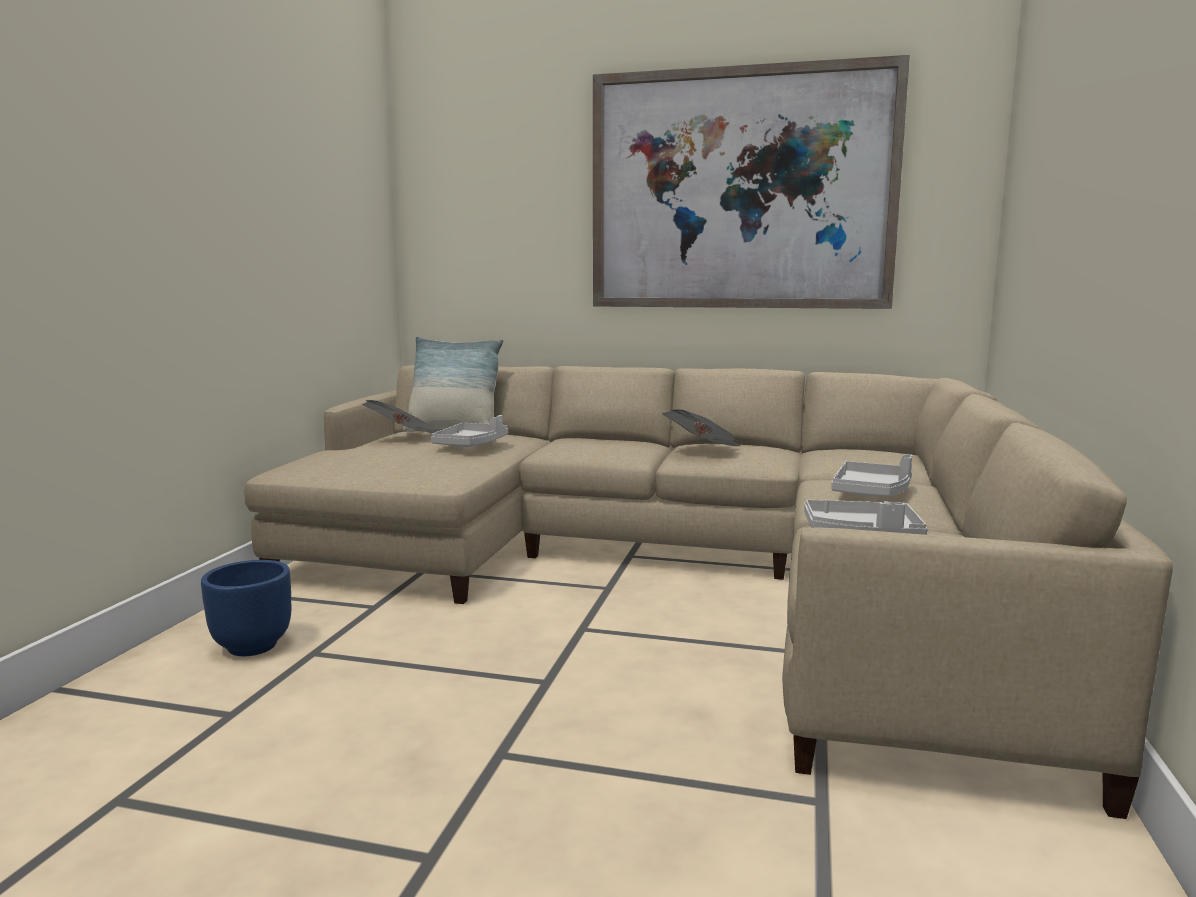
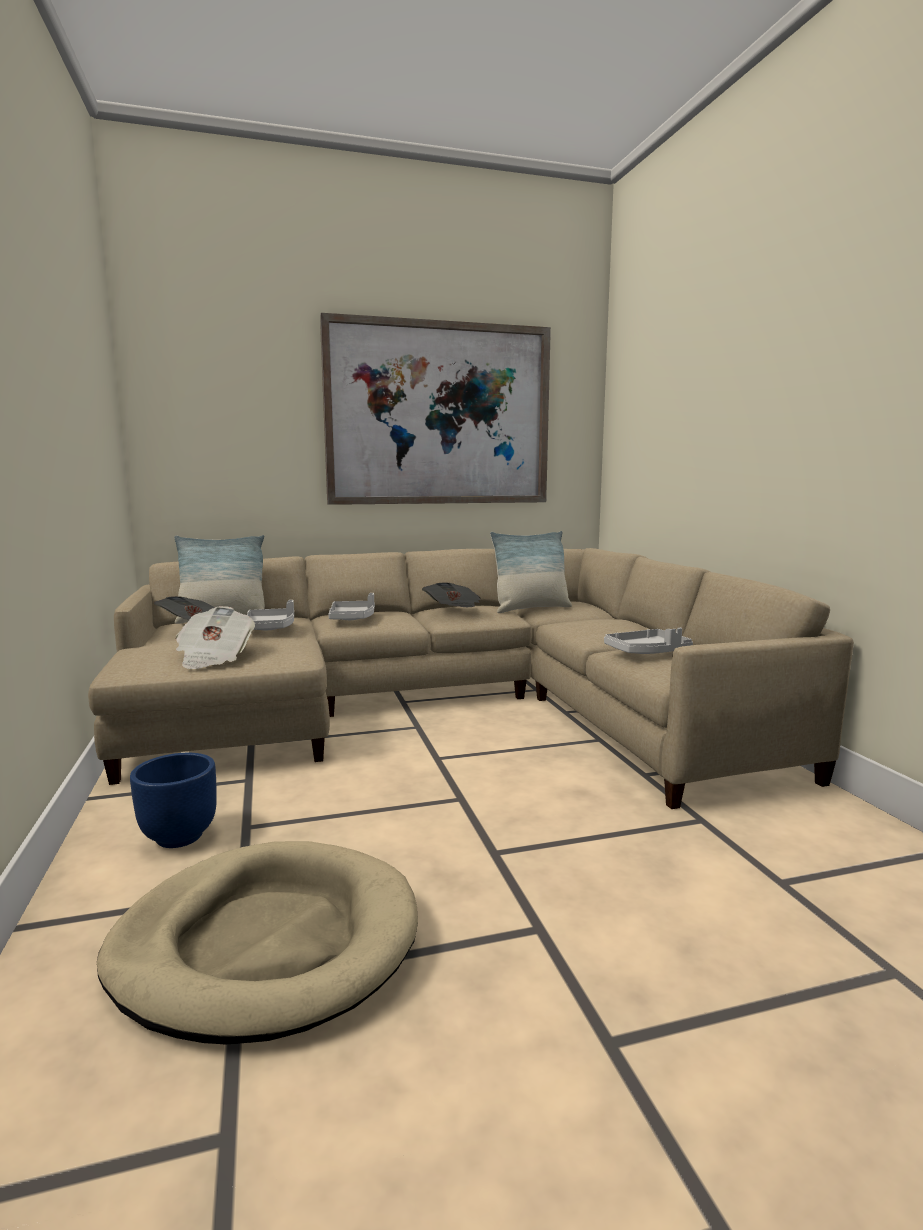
camera: 30 degrees left, 0 degrees up
(187, 770) = (267, 943): none -> beige dog bed
(373, 469) = (214, 658): none -> newspaper
(818, 457) = (531, 609): none -> pillow
(872, 492) = (607, 626): grey tray -> grey tray (352, 618)

